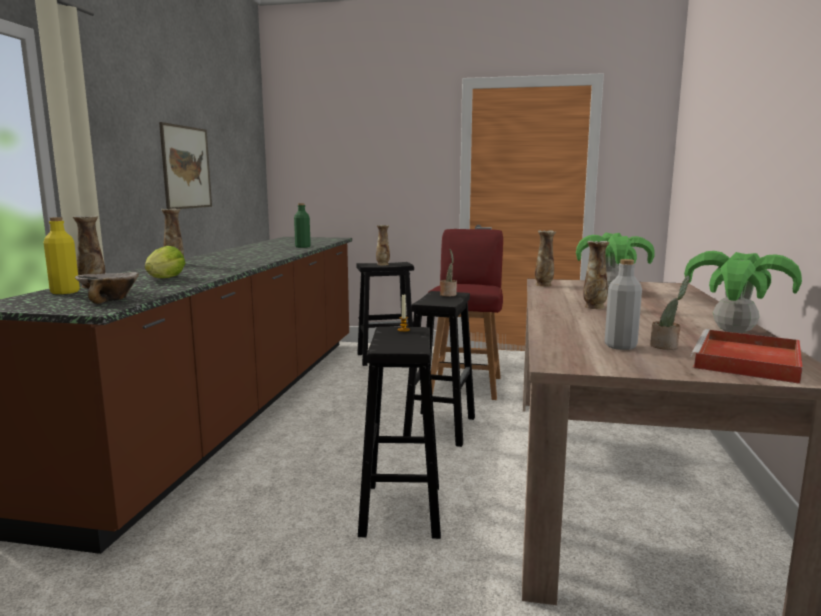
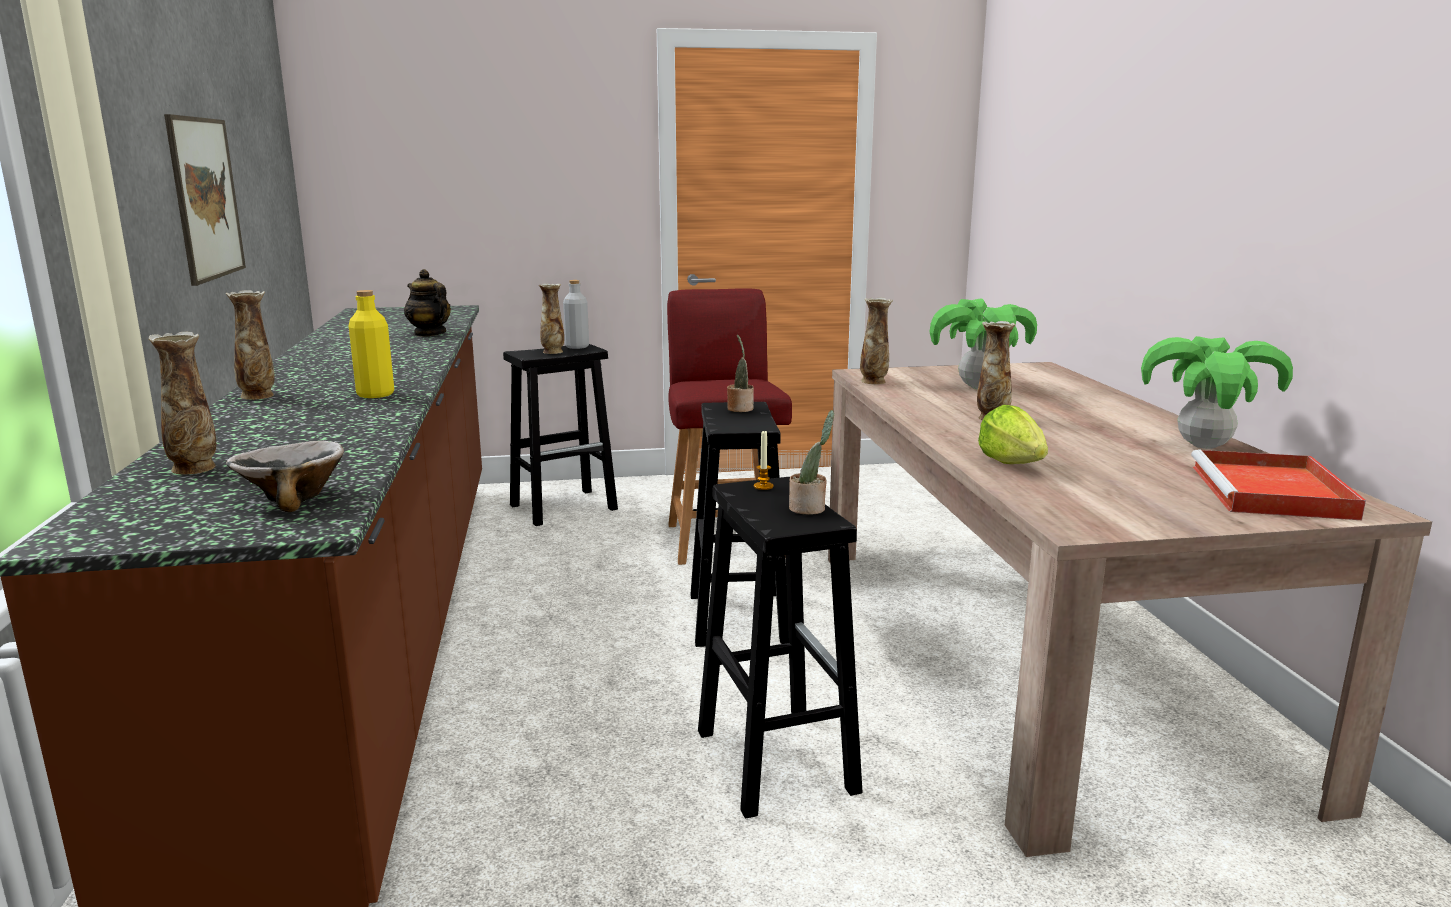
camera: 20 degrees left, 5 degrees up
(65, 292) = (161, 489): yellow bottle -> yellow bottle (375, 394)
(166, 279) = (308, 435): lettuce -> lettuce (1012, 463)
(302, 247) = (429, 334): green bottle -> teapot
(620, 346) = (1109, 486): grey bottle -> grey bottle (577, 347)
(666, 346) = (1160, 479): potted plant -> potted plant (810, 508)

